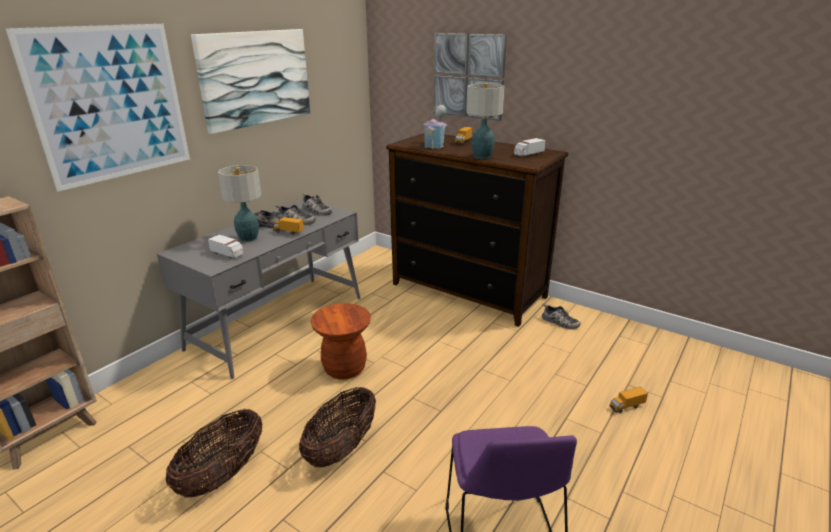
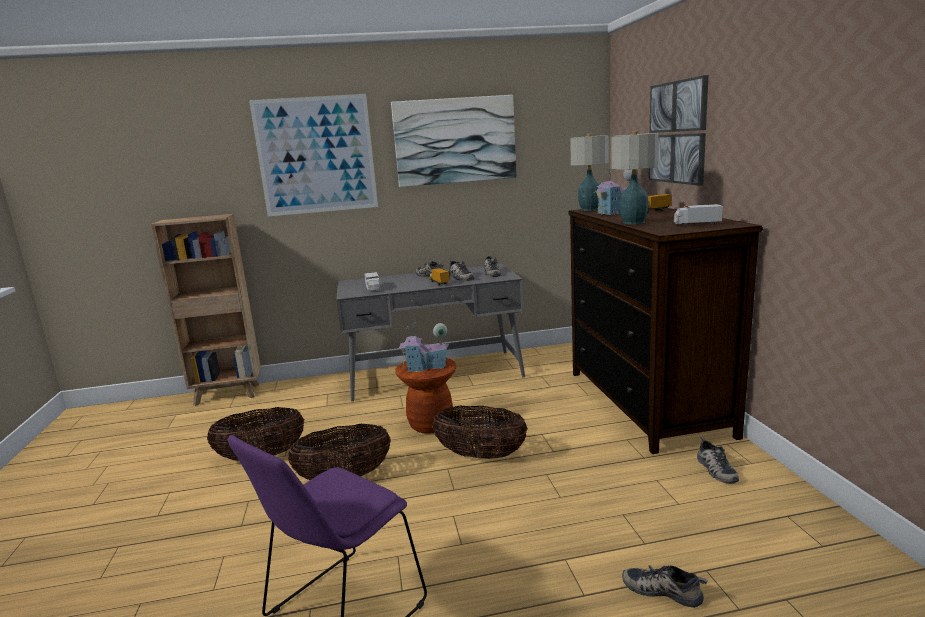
camera: 45 degrees right, 10 degrees down
(248, 238) = (405, 282): table lamp -> table lamp (589, 209)
(342, 318) = (425, 367): none -> toy house
(420, 376) = (480, 455): none -> basket
(626, 406) = (663, 590): toy truck -> shoe

